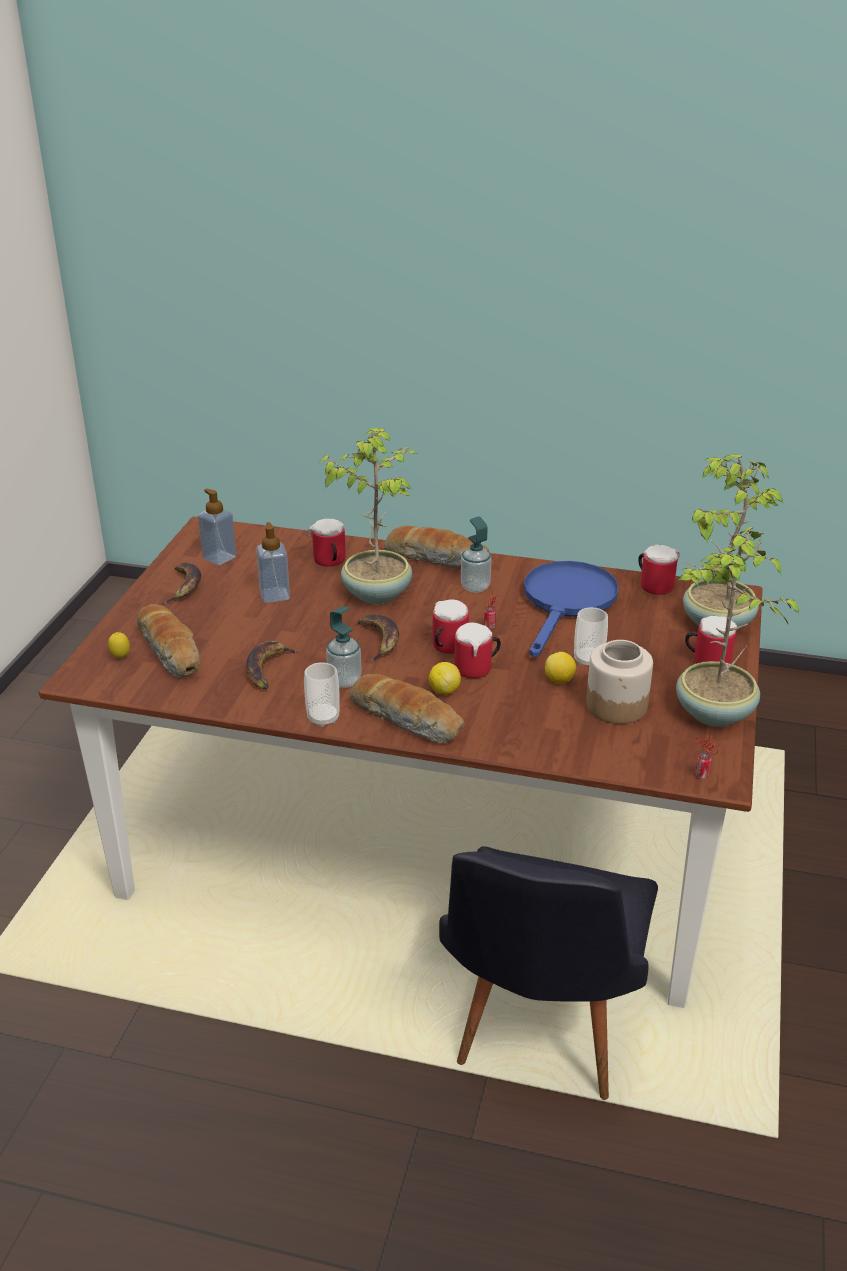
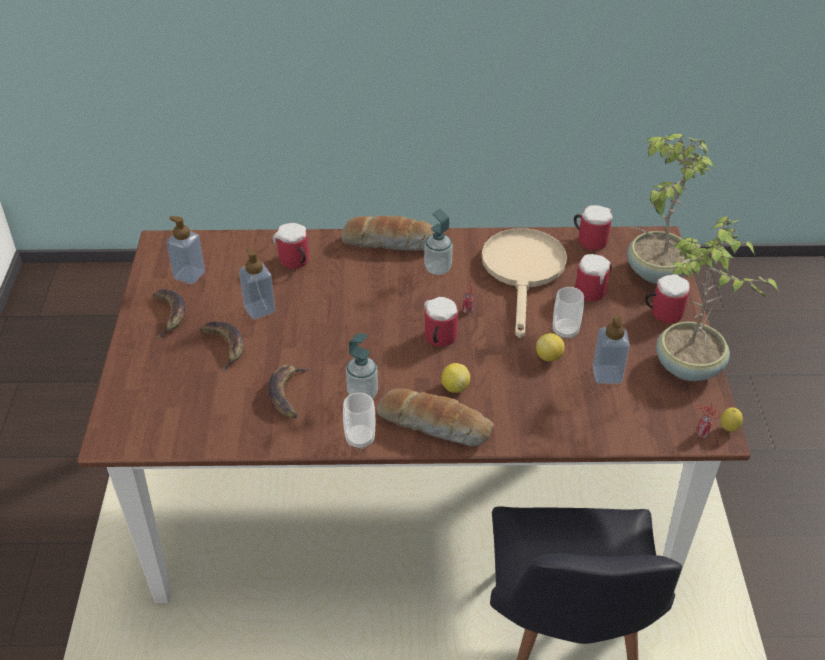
camera: 15 degrees left, 10 degrees up
(121, 658) = (142, 408): lemon -> lemon (728, 429)
(171, 651) = (188, 391): bread -> none
(377, 592) = (352, 290): potted plant -> none
(379, 640) = (375, 343): banana -> banana (224, 346)
(478, 669) = (475, 358): mug -> mug (594, 291)
(566, 603) = (523, 272): blue frying pan -> beige frying pan
(617, 705) = (607, 375): jar -> soap dispenser

